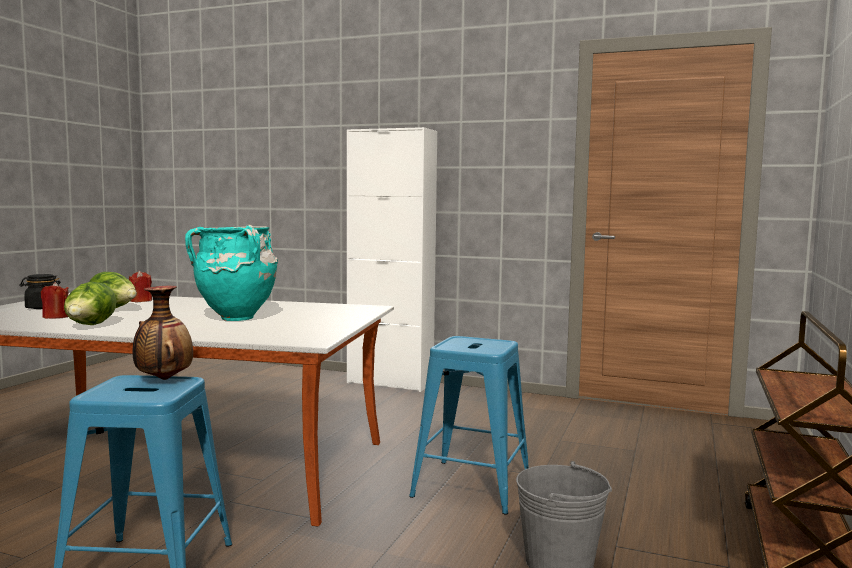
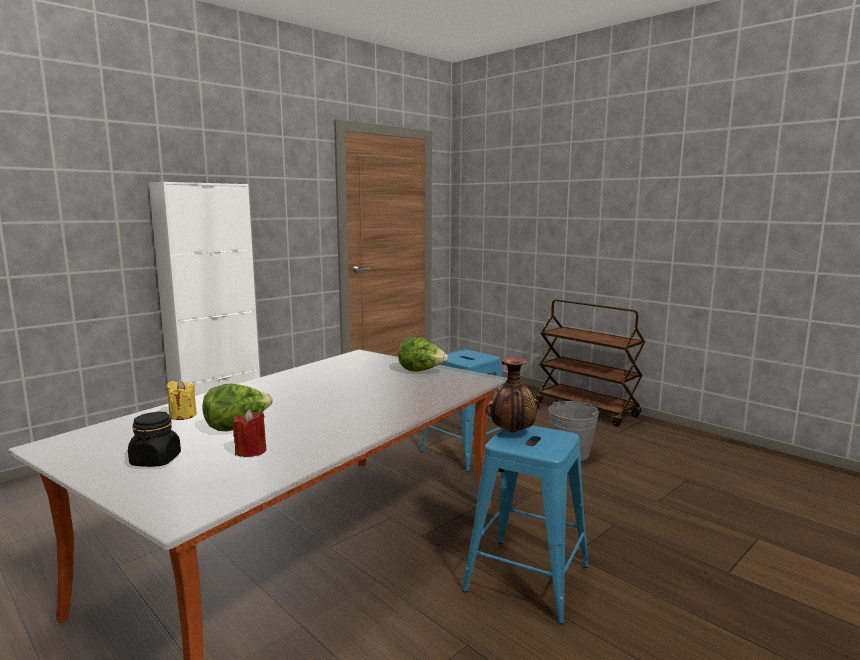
camera: 65 degrees left, 5 degrees up
(90, 326) = (340, 436): lettuce -> lettuce (421, 371)
(141, 300) = (183, 415): red candle -> yellow candle
(237, 319) = (368, 389): turquoise vase -> none

